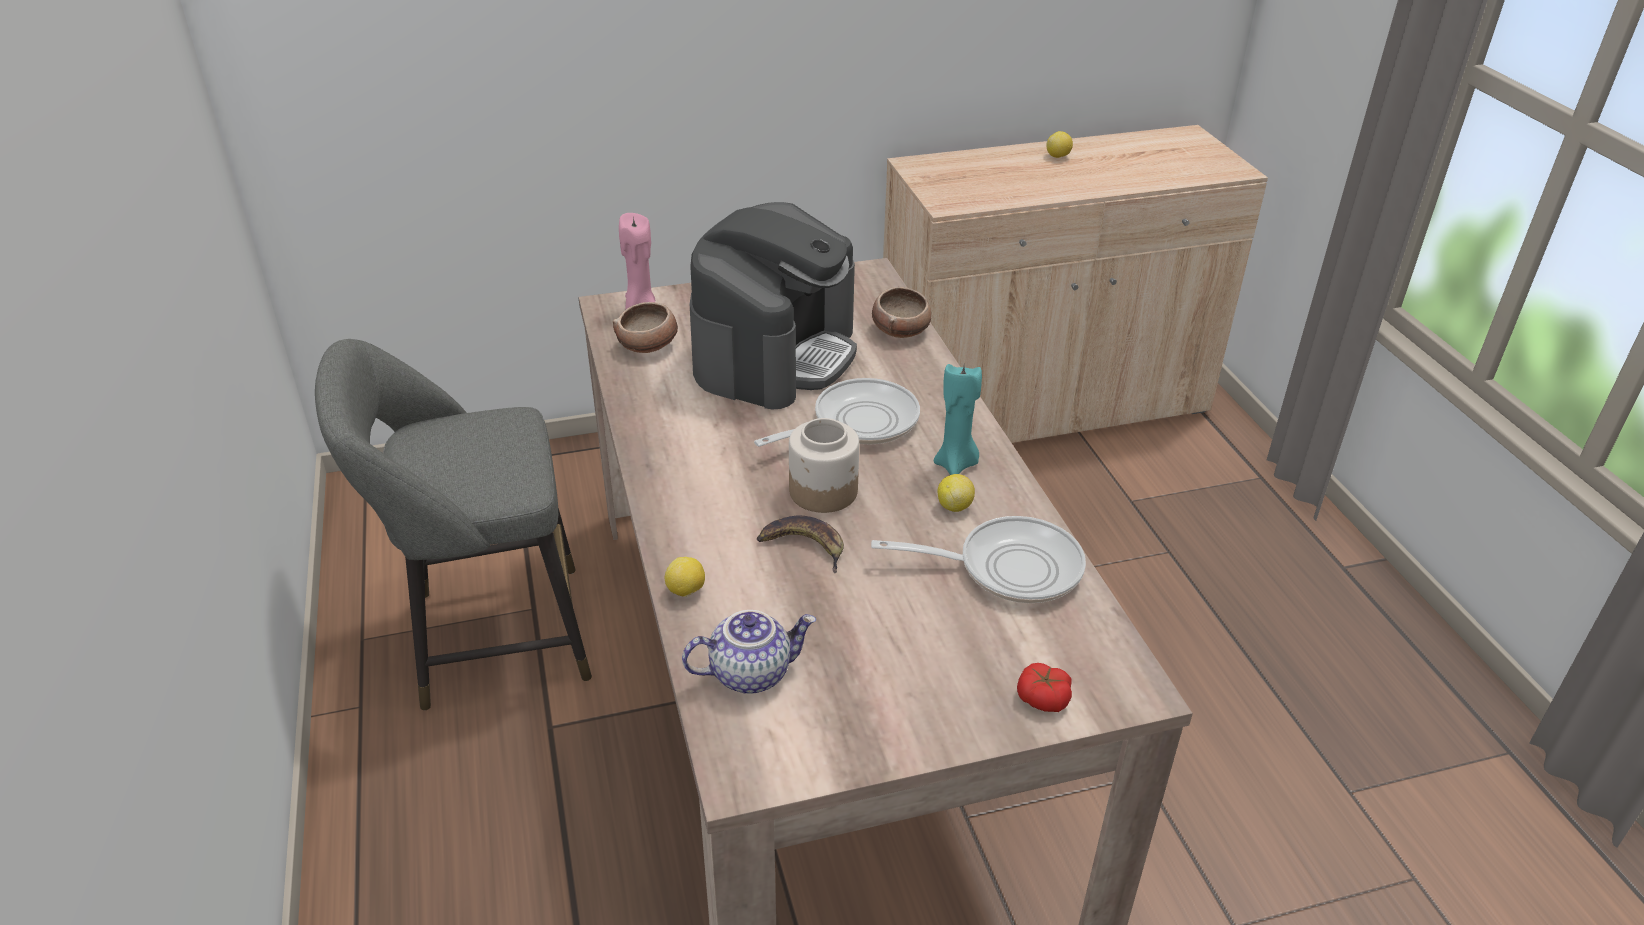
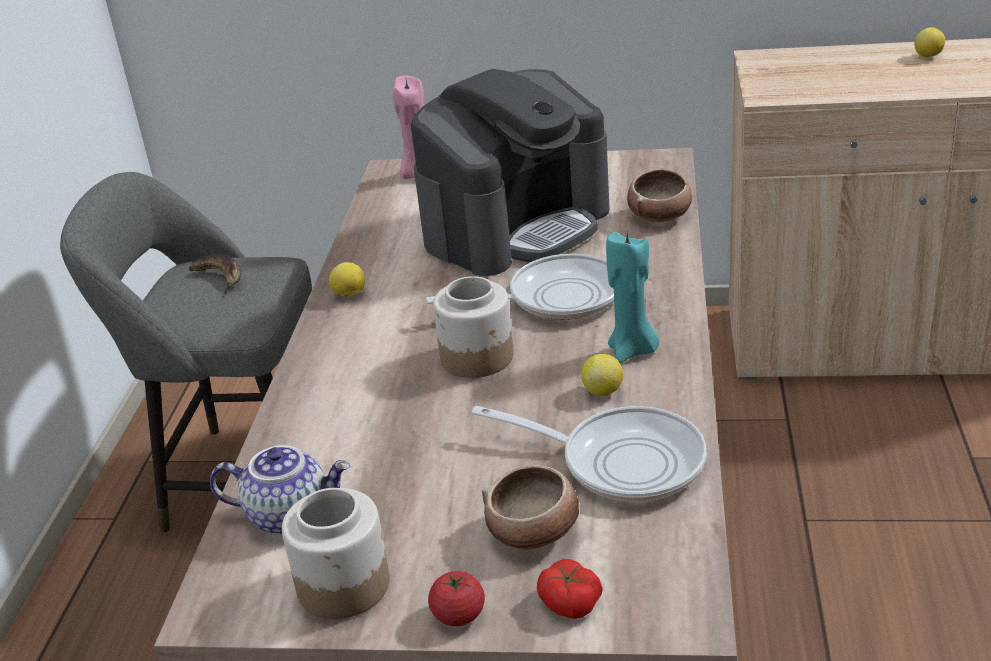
camera: 25 degrees right, 5 degrees down
(649, 346) = (402, 207): bowl -> bowl (534, 532)
(686, 591) = (283, 429): lemon -> lemon (349, 295)
(804, 546) = (423, 406): banana -> banana (219, 278)
(845, 725) = (344, 584): none -> jar
(961, 730) = (458, 615): none -> tomato

